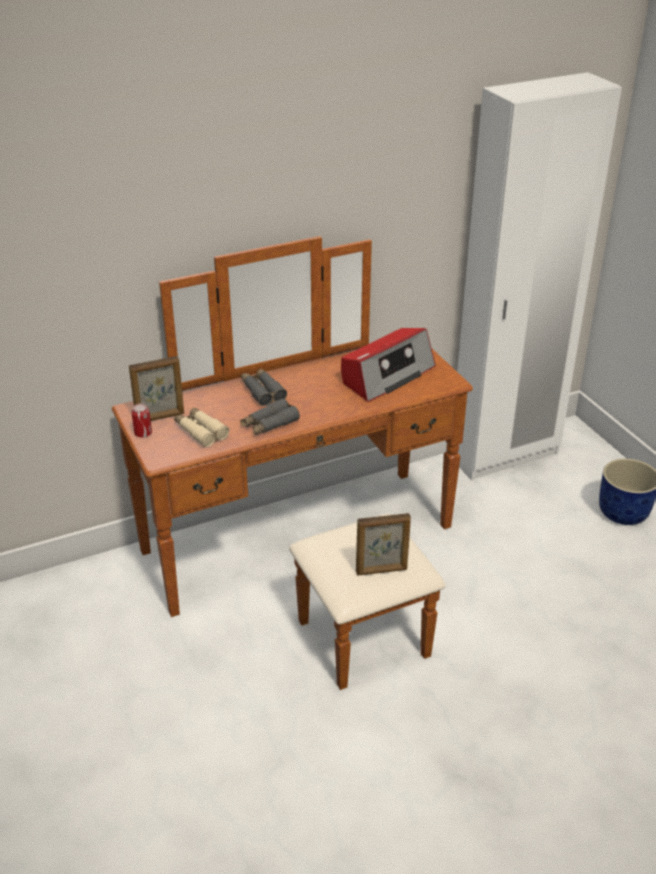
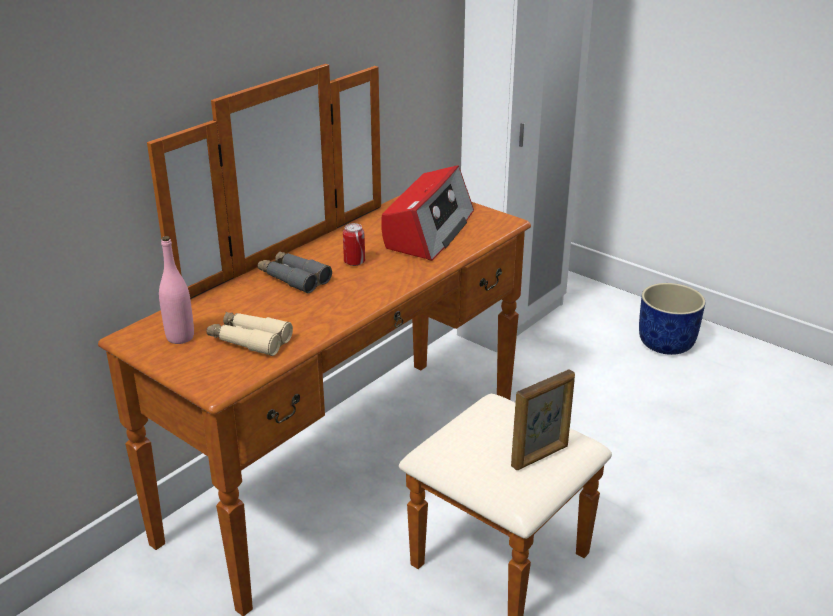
camera: 25 degrees left, 5 degrees down
(143, 433) = (170, 362): can -> can (354, 262)
(160, 417) = (180, 337): picture frame -> pink bottle
(269, 424) = (333, 311): grey binoculars -> none

